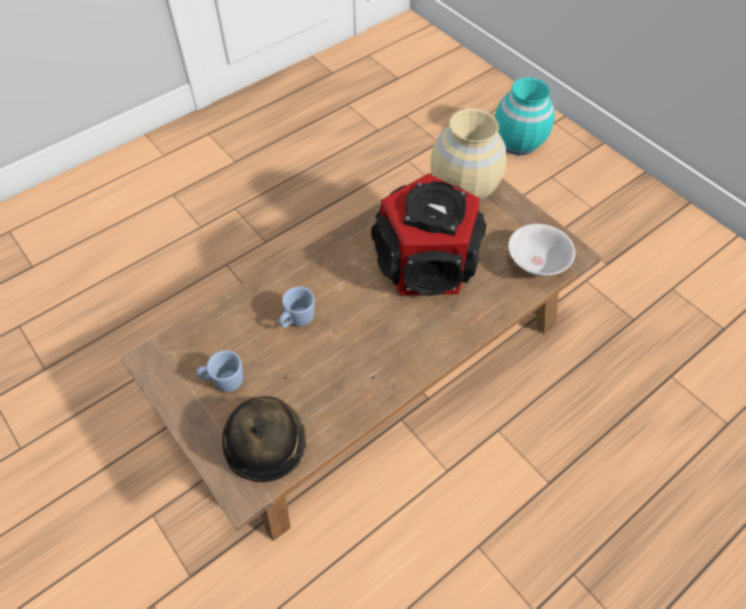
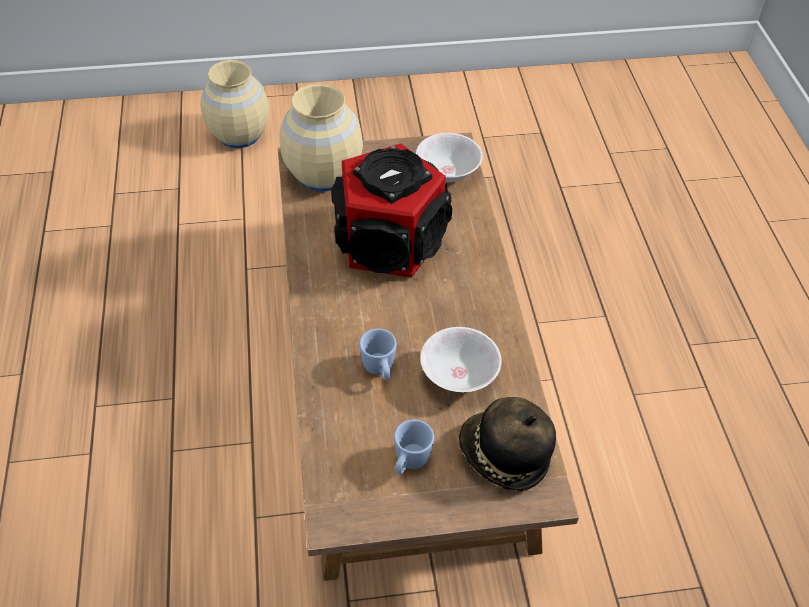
camera: 60 degrees left, 5 degrees down
(324, 374) = (458, 375): none -> white bowl
(518, 142) = (239, 134): turquoise vase -> beige vase

